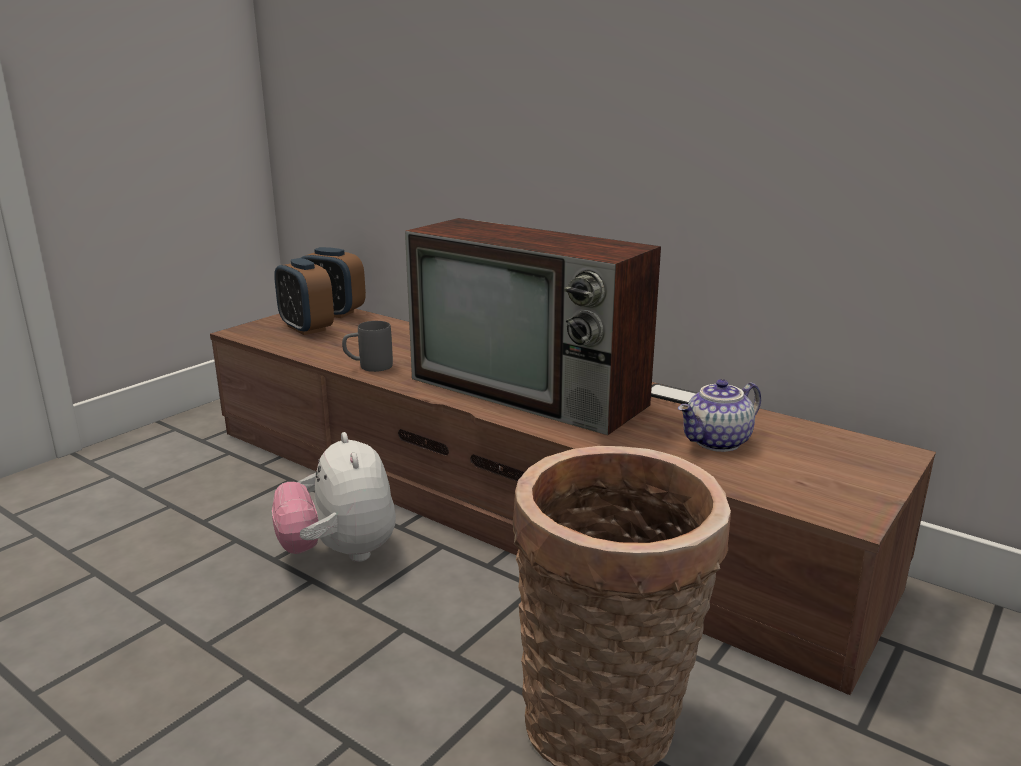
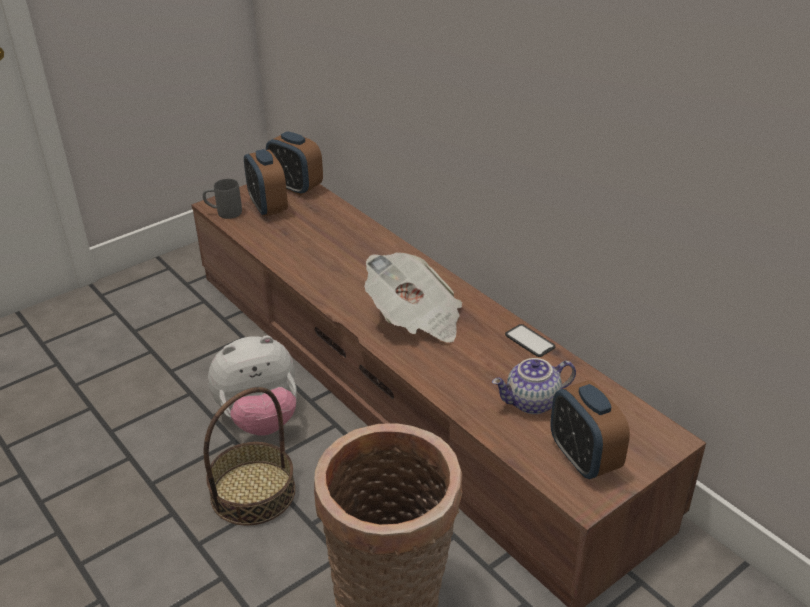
camera: 15 degrees right, 15 degrees up
(340, 553) = (260, 418): plush toy -> plush toy turned 105 degrees counterclockwise
(359, 632) = (253, 493): none -> basket
(368, 367) = (300, 267): grey mug -> grey mug (224, 213)
(531, 392) = (415, 319): television -> newspaper
(816, 481) = (583, 458): none -> alarm clock

